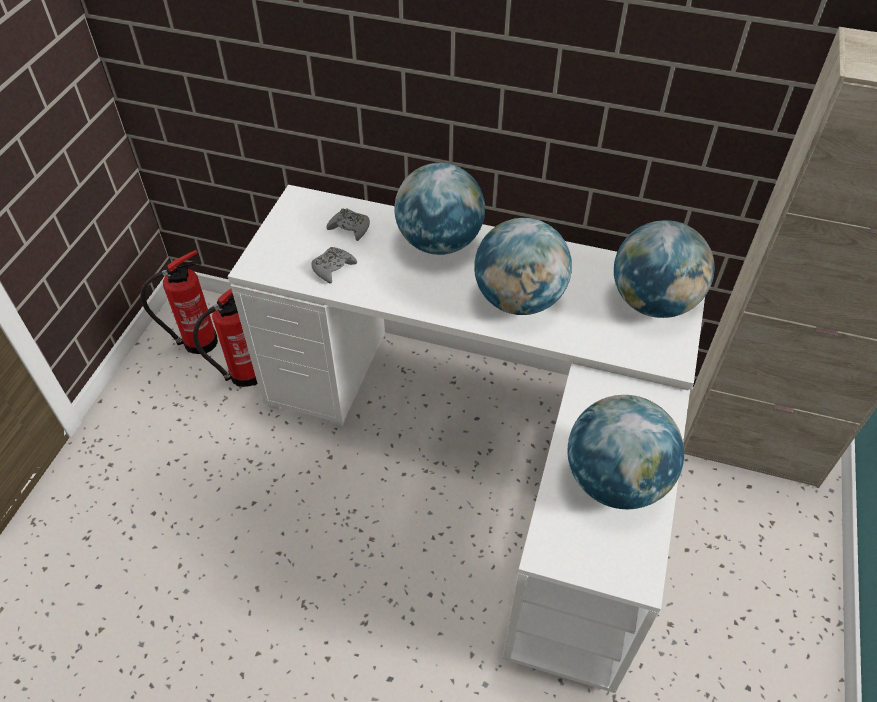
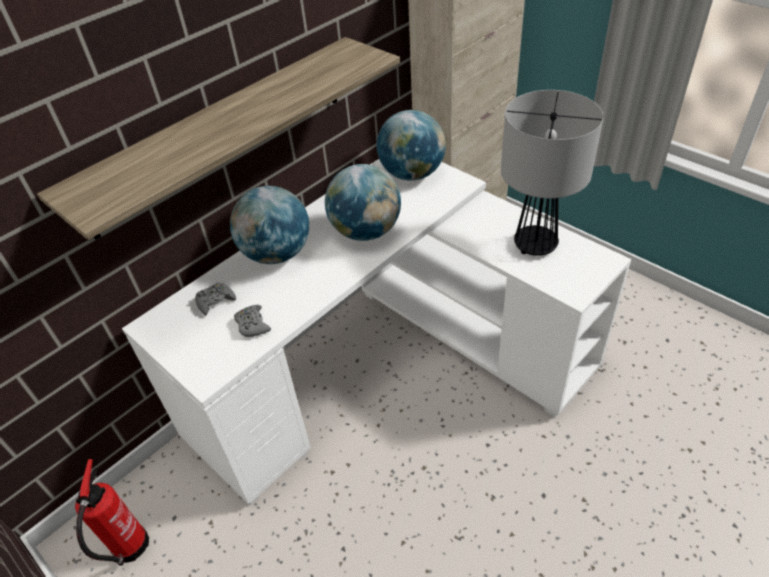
camera: 60 degrees left, 5 degrees down
(243, 375) = (200, 516): fire extinguisher -> none
(454, 90) = (220, 134): none -> shelf
(615, 480) = (534, 245): globe -> table lamp

